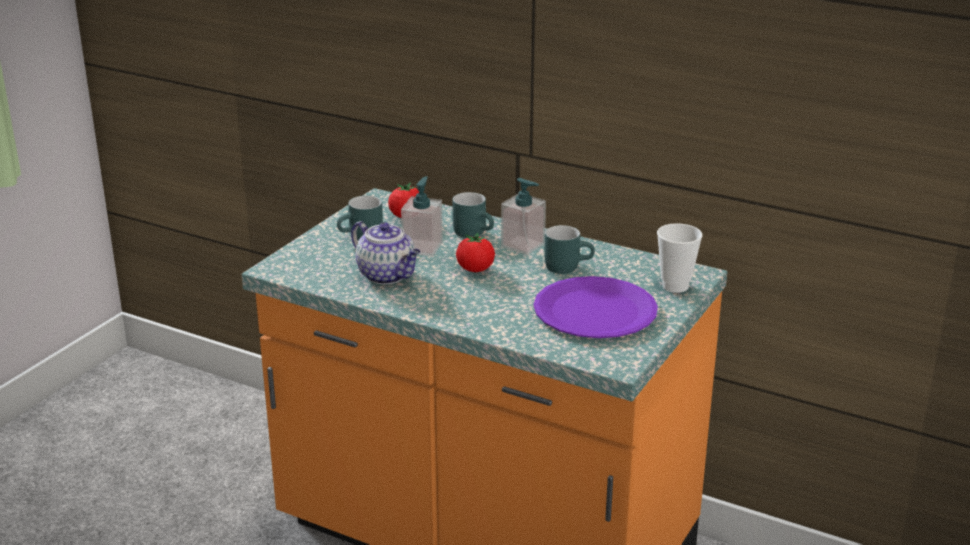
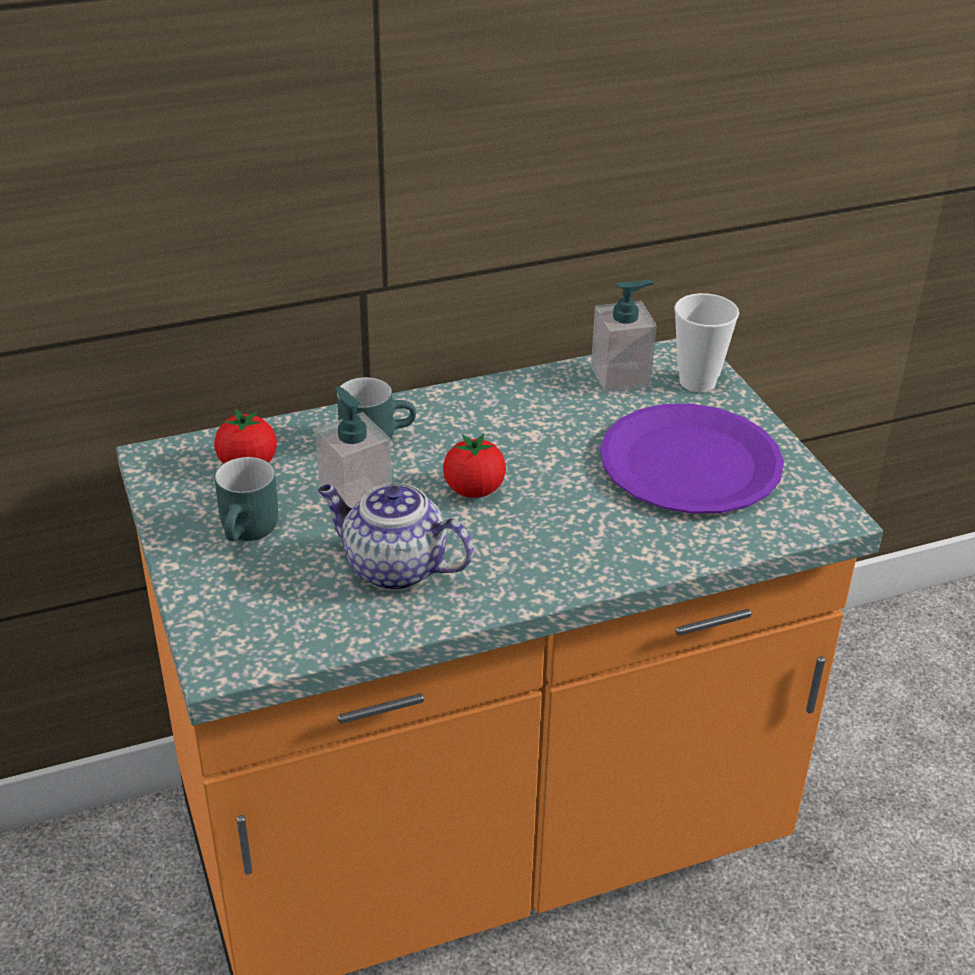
camera: 50 degrees left, 10 degrees up
(388, 275) = (393, 568): teapot -> teapot turned 150 degrees counterclockwise
(523, 245) = (461, 423): soap dispenser -> soap dispenser (620, 377)
(567, 266) = (557, 422): turquoise mug -> none

